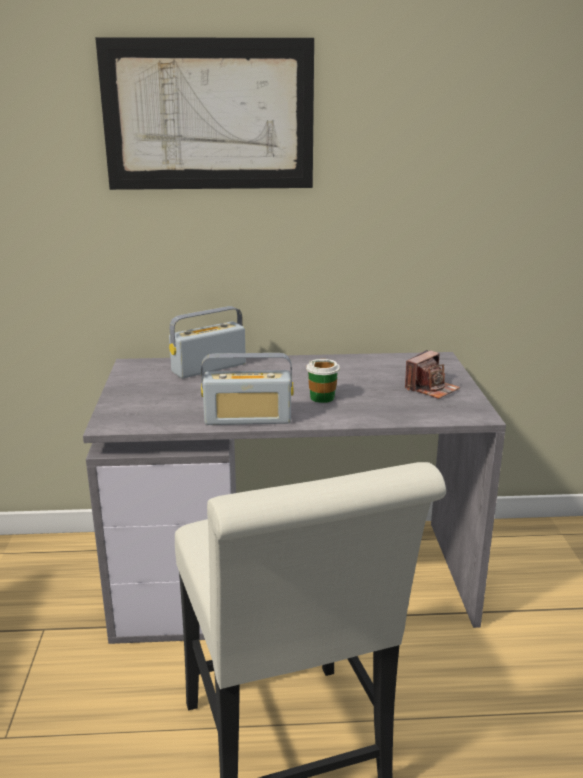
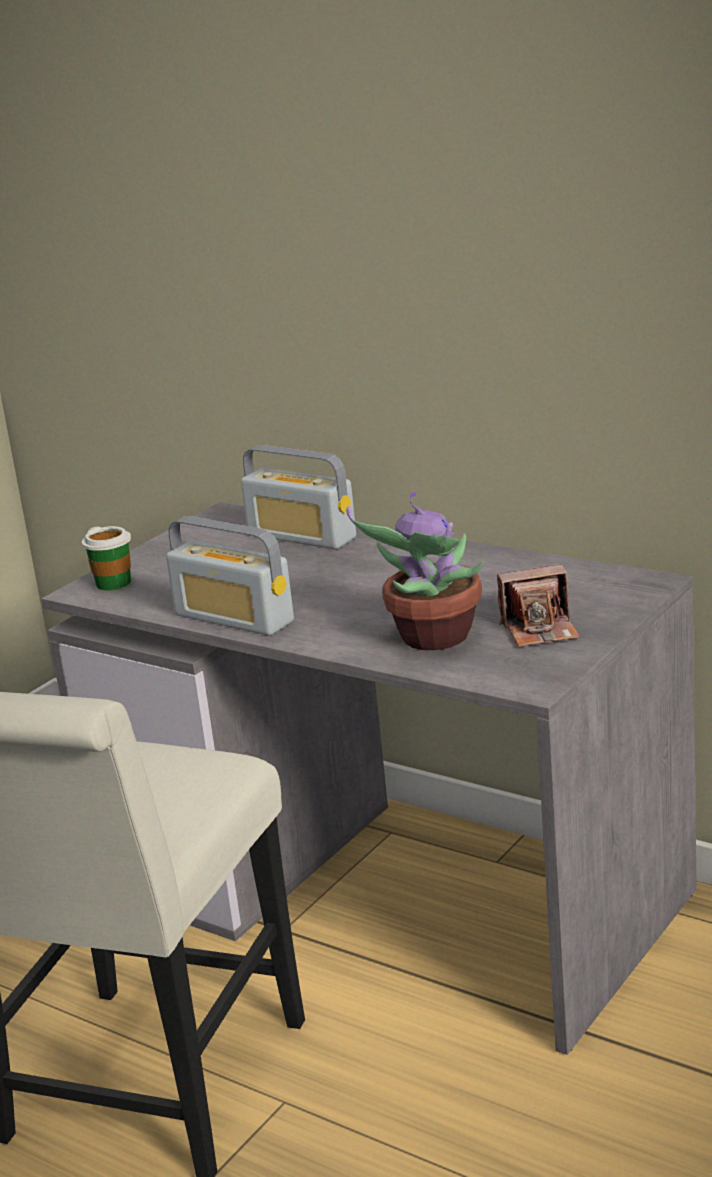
camera: 40 degrees right, 0 degrees up
(208, 368) = (302, 536): radio -> radio turned 150 degrees counterclockwise
(209, 115) = (312, 155): picture -> none
(322, 397) = (369, 610): cup -> cup (113, 583)
(385, 405) = (432, 639): none -> potted plant

